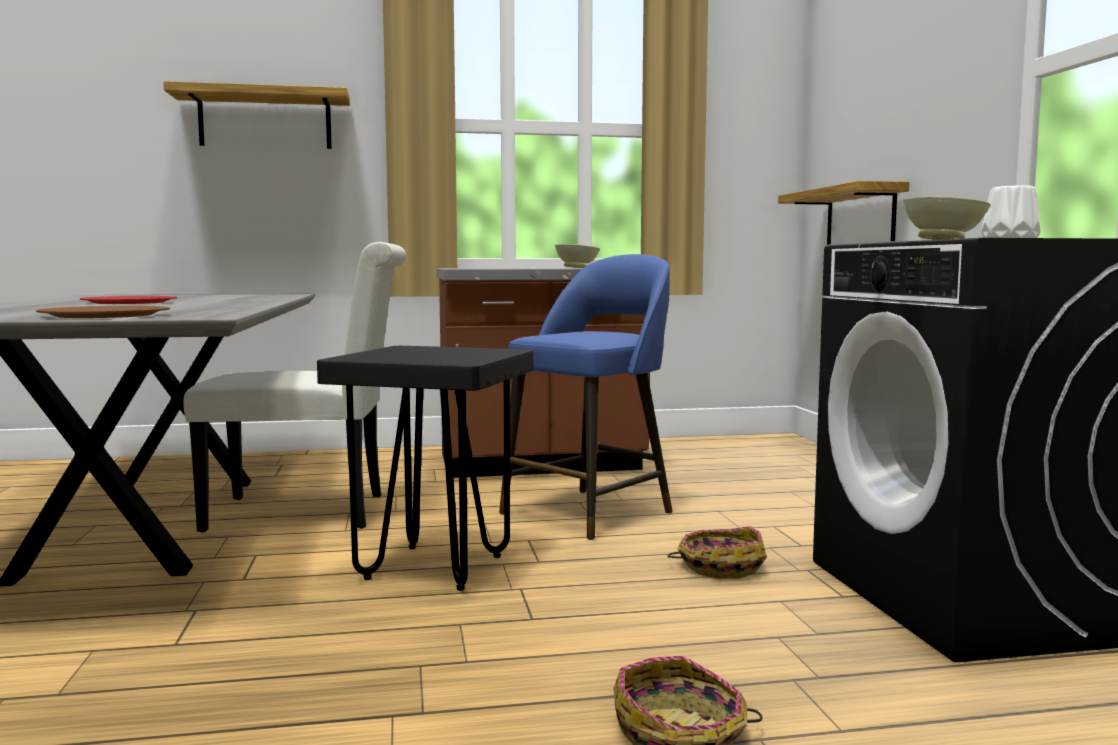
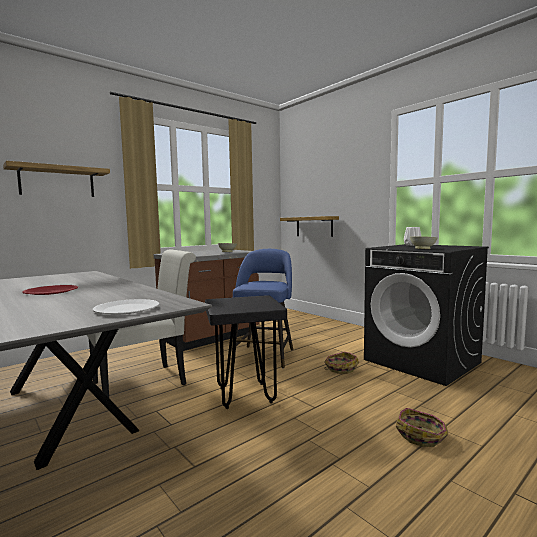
camera: 30 degrees left, 0 degrees up
(104, 315) = (127, 309): brown plate -> white plate

